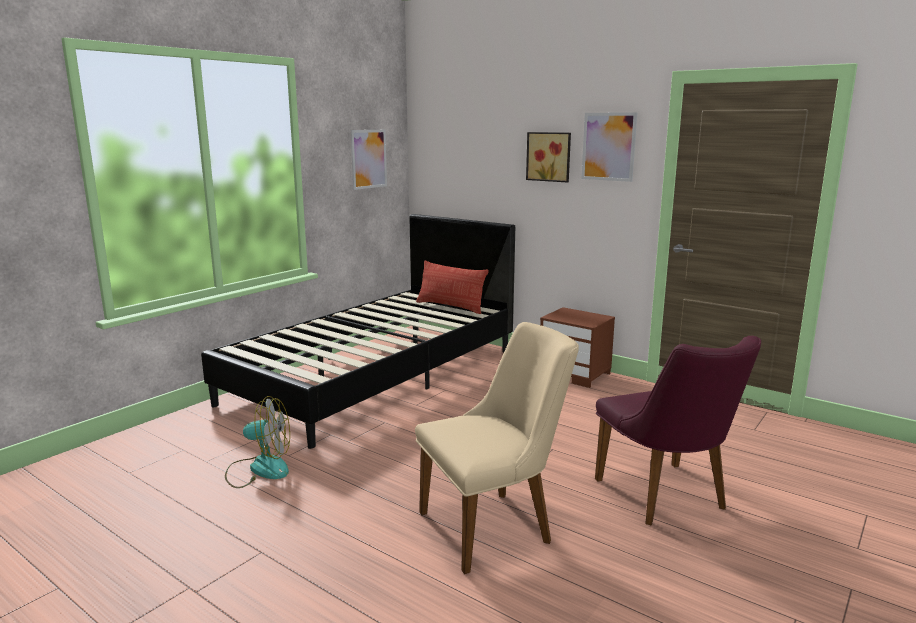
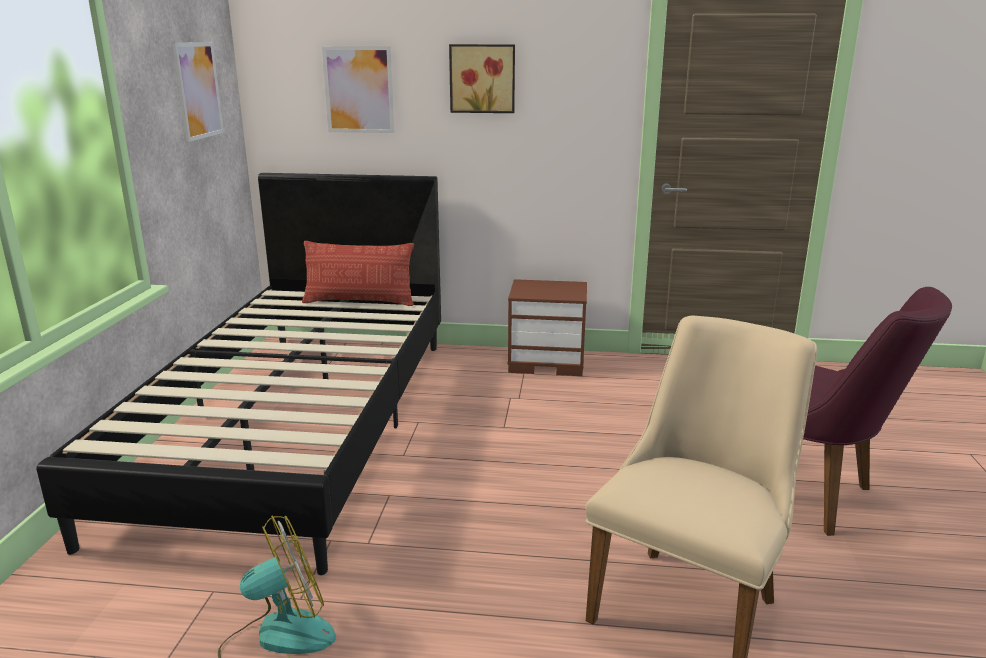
camera: 30 degrees left, 5 degrees up
(608, 146) = (569, 63): picture -> picture (359, 90)

